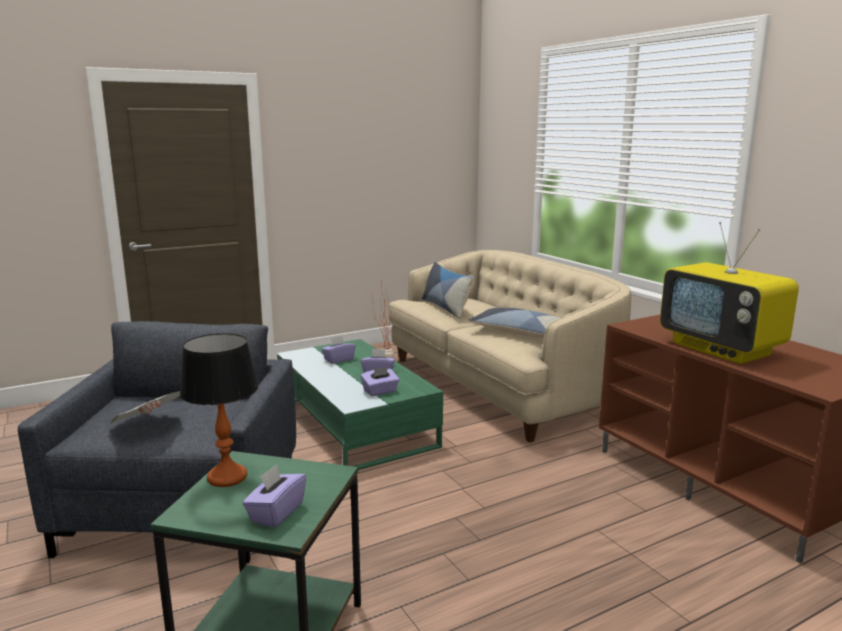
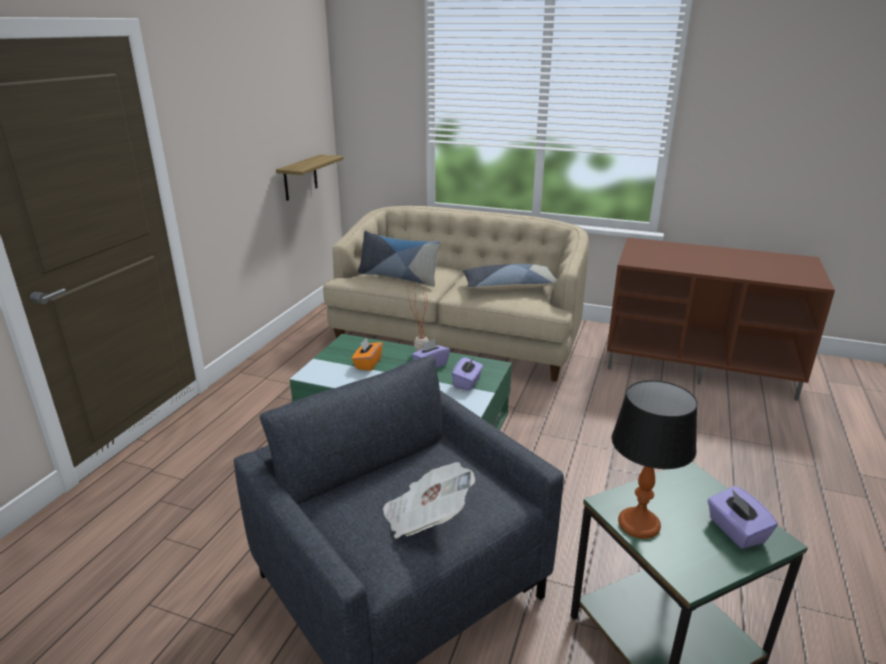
camera: 40 degrees left, 10 degrees up
(338, 359) = (367, 364): purple tissue box -> orange tissue box
(420, 213) = (300, 177): none -> shelf
(722, 349) = (717, 266): television -> none

